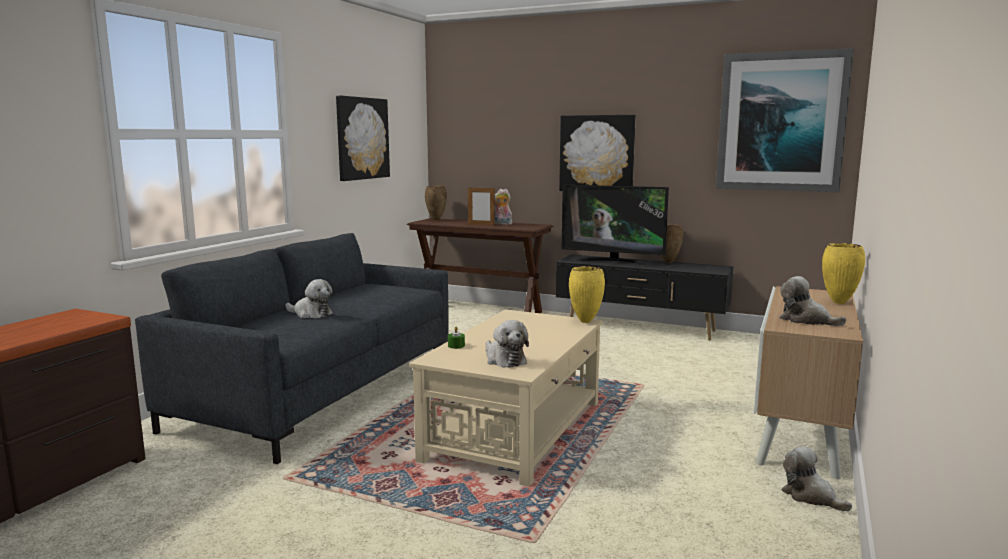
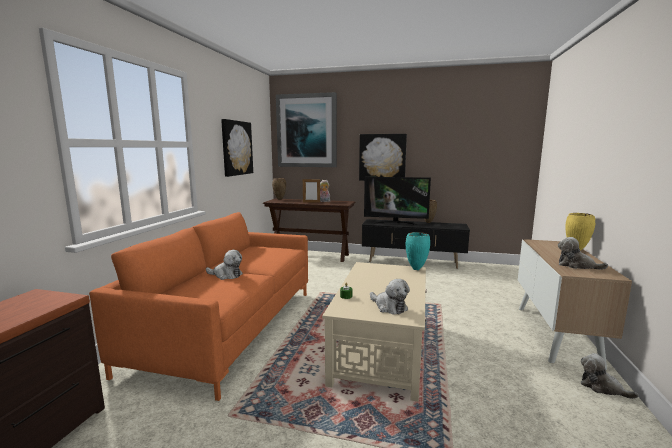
camera: 10 degrees left, 0 degrees up
(320, 392) = (229, 327): grey sofa -> orange sofa
(585, 322) = (416, 269): yellow vase -> turquoise vase
(781, 122) = (495, 138): picture -> picture (307, 131)

